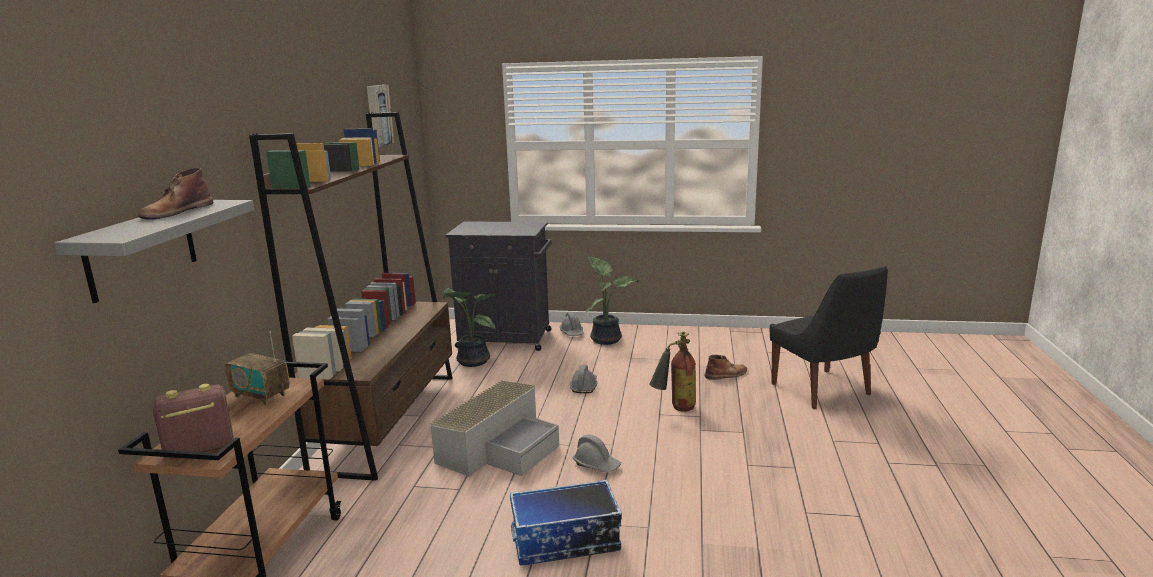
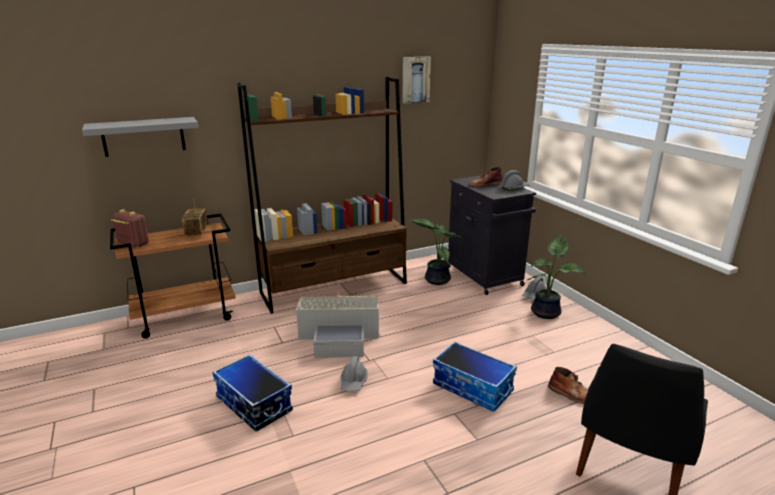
camera: 55 degrees right, 5 degrees up
(176, 212) = (157, 120): brown boot -> brown boot (485, 185)
(584, 386) = (457, 333): grey hard hat -> grey hard hat (514, 188)
(674, 409) = (473, 388): fire extinguisher -> storage box

